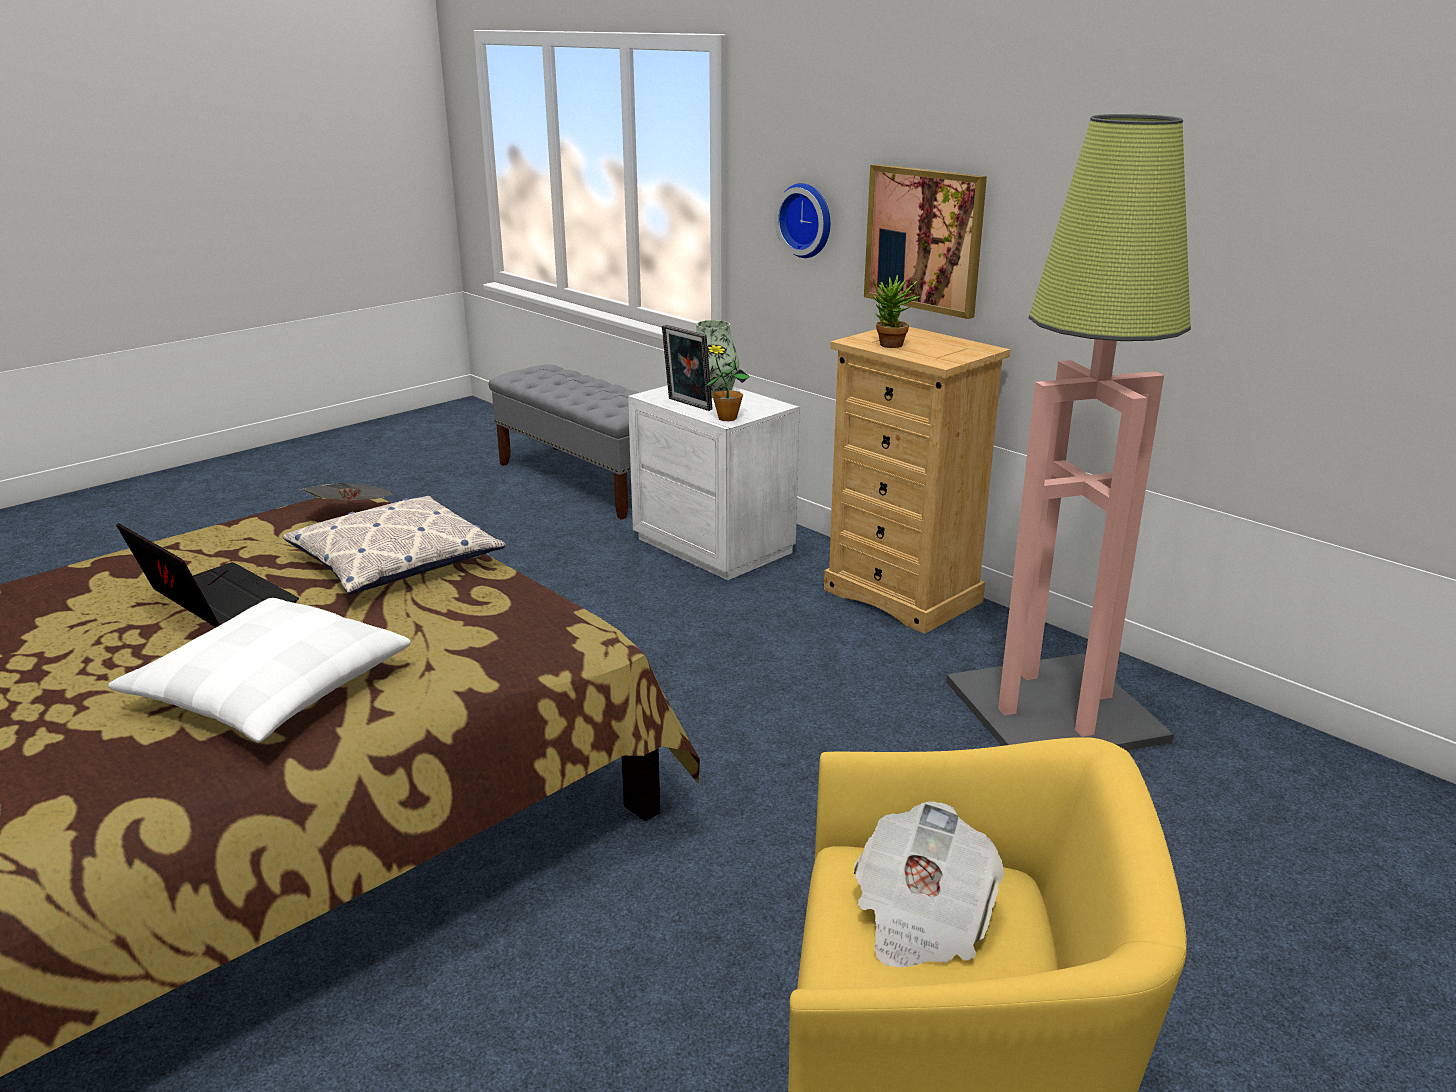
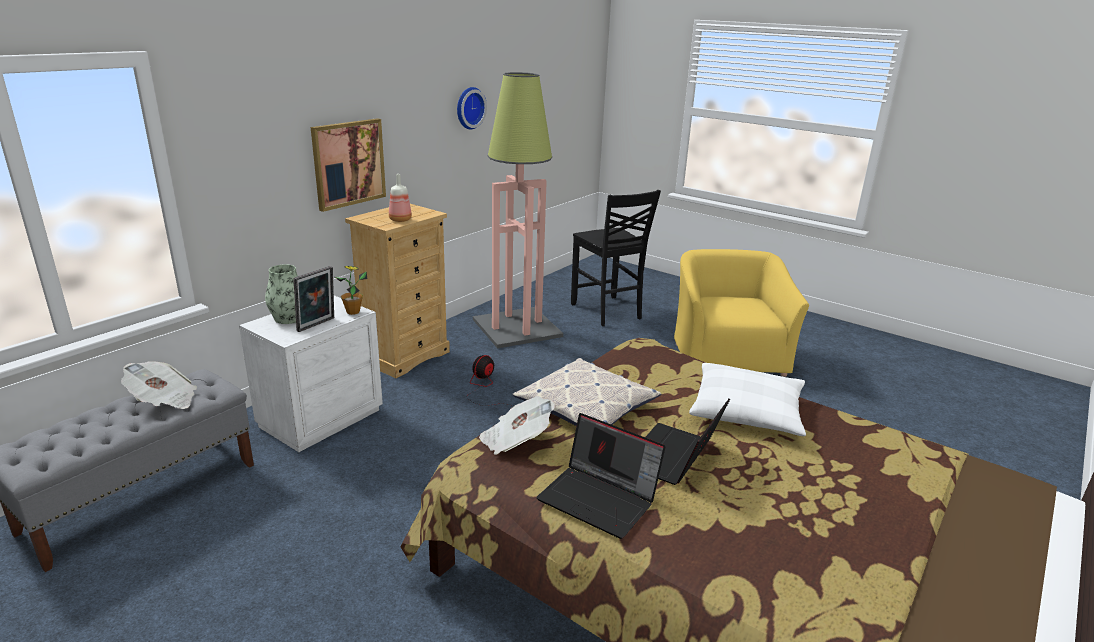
camera: 100 degrees left, 0 degrees up
(191, 549) = (600, 499): none -> laptop
(781, 661) = (484, 388): none -> fan
(807, 220) = (262, 179): wall clock -> wall clock (468, 108)
(890, 346) = (400, 220): potted plant -> bottle
(921, 918) = (734, 308): newspaper -> newspaper (164, 400)
(1215, 866) = (607, 312): none -> black chair

